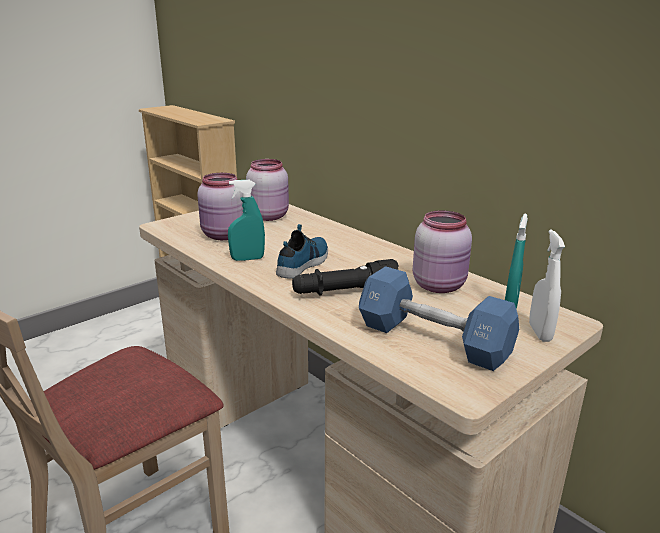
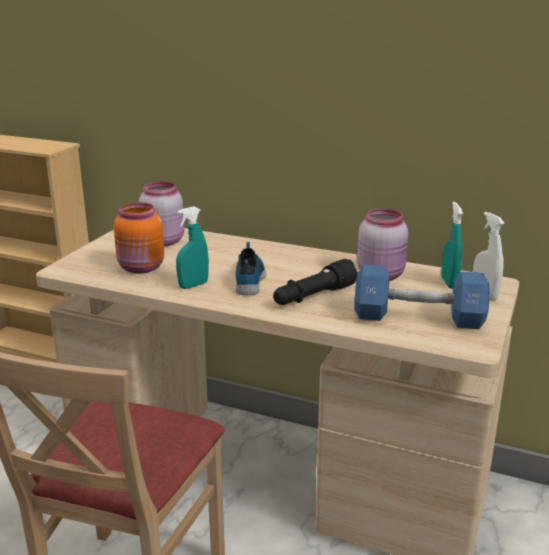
camera: 25 degrees left, 0 degrees up
(223, 236) = (142, 268): pink jar -> orange jar

